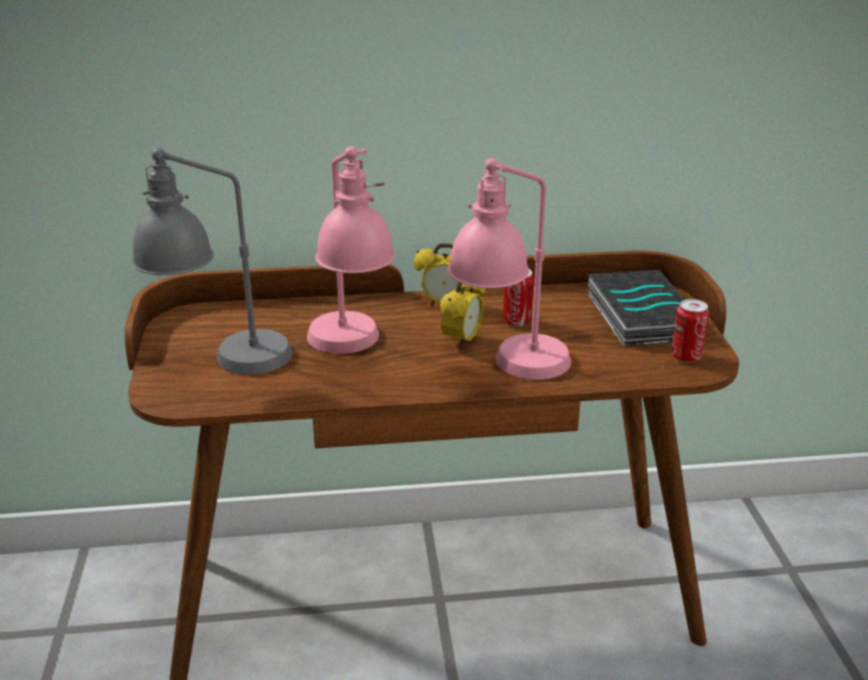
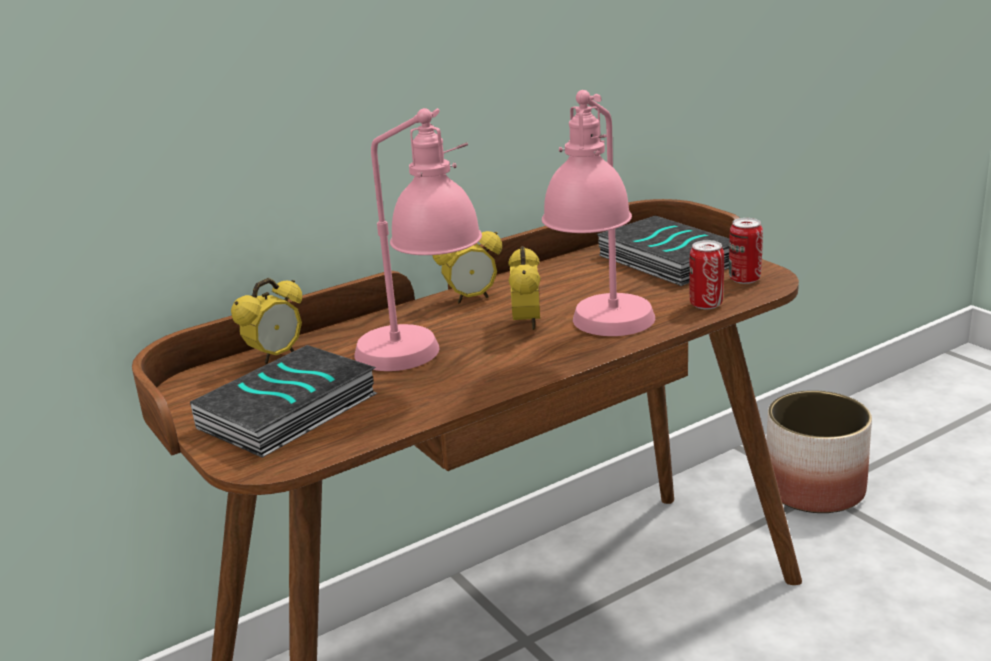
camera: 25 degrees left, 5 degrees down
(221, 362) = (288, 412): grey table lamp -> book
(260, 311) = (276, 356): none -> alarm clock
(517, 321) = (560, 293): can -> can (706, 304)
(787, 564) = (814, 489): none -> planter

